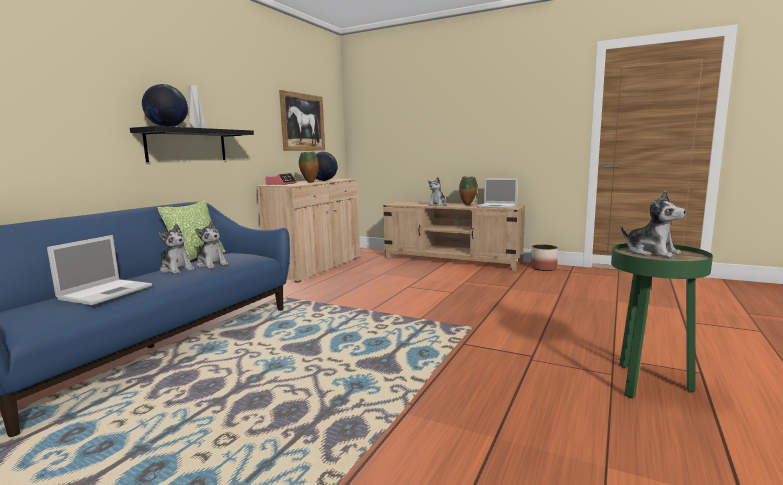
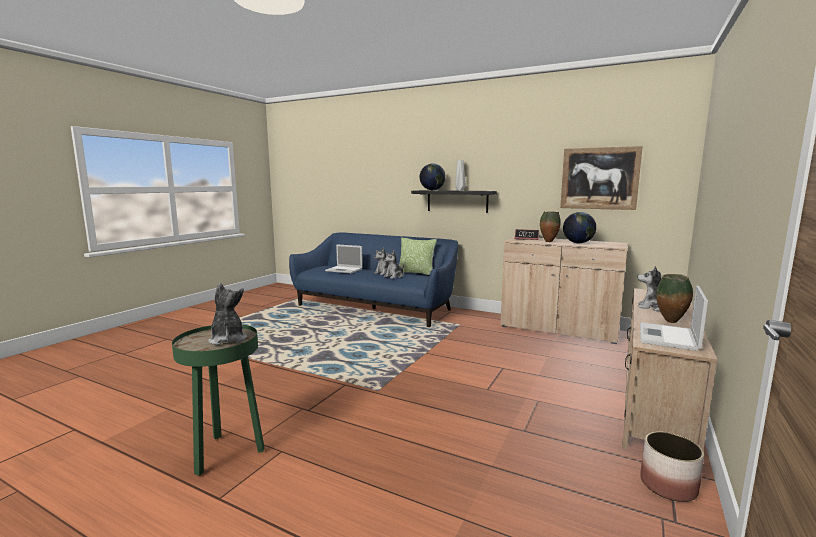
camera: 90 degrees right, 0 degrees up
(651, 252) = (227, 339): plush toy -> plush toy turned 105 degrees clockwise

